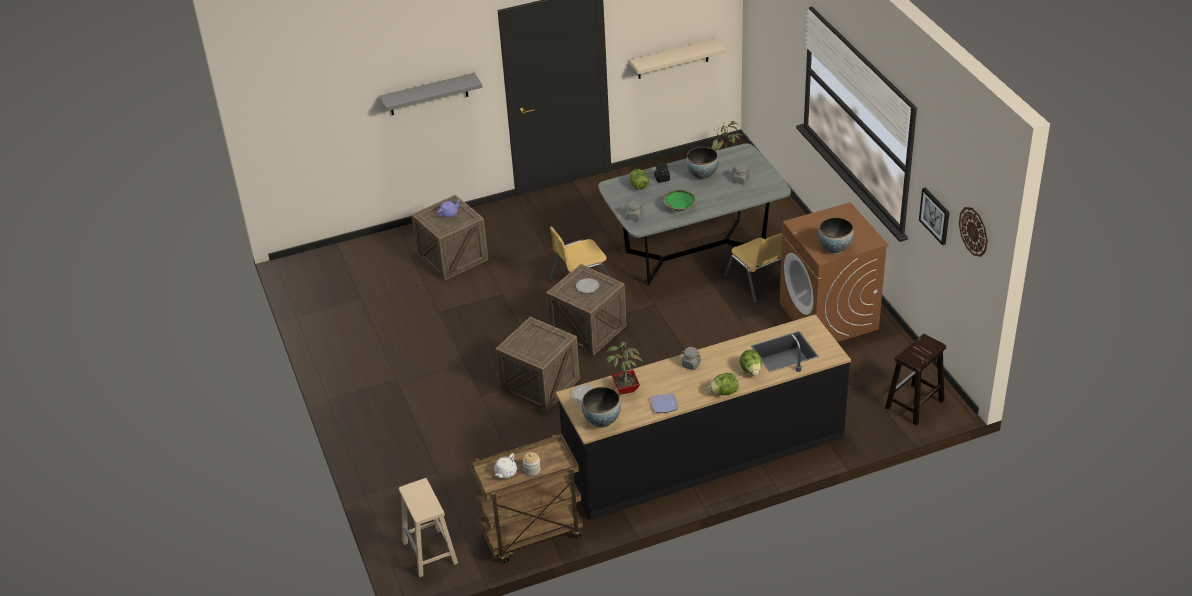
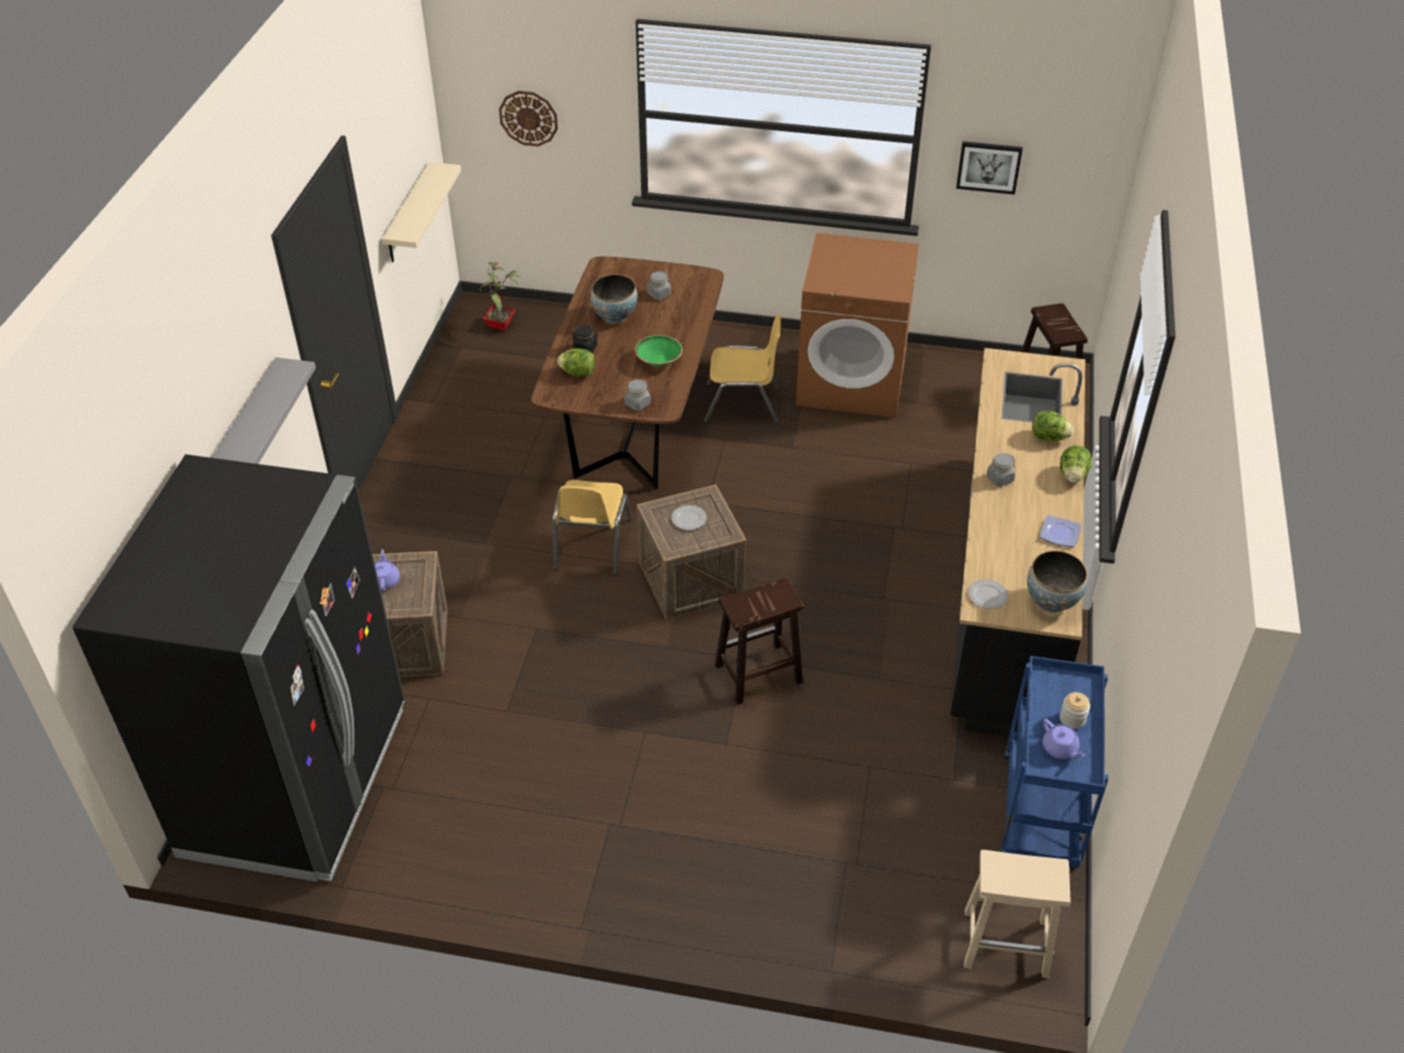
camera: 60 degrees left, 5 degrees up
(343, 271) = (297, 781): none -> black fridge
(505, 473) = (1060, 749): white teapot -> purple teapot
(531, 535) = (1041, 814): brown cart -> blue cart
(540, 385) = (757, 674): crate -> brown stool
(624, 389) = (1003, 554): potted plant -> none
(694, 252) = (635, 424): grey dining table -> brown dining table
(834, 248) = (890, 279): bowl -> none
(974, 231) = (1081, 145): wall clock -> wall clock (528, 118)

